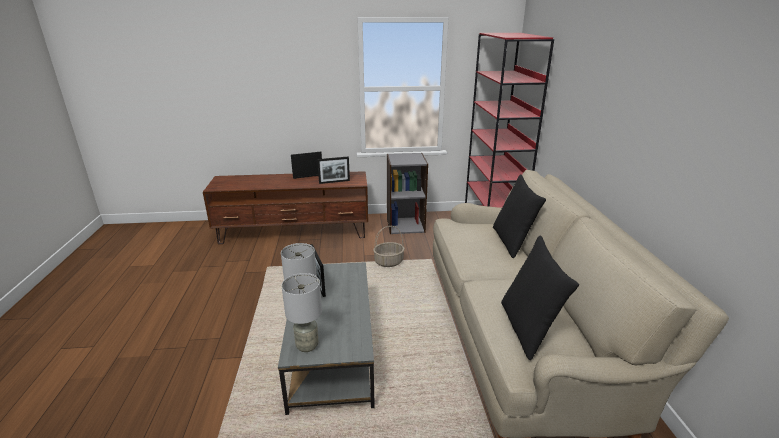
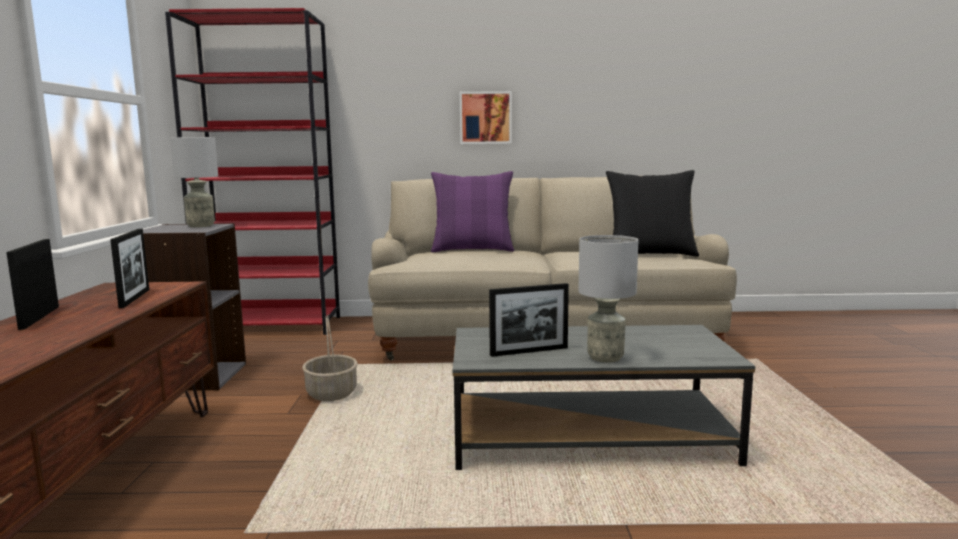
camera: 85 degrees left, 15 degrees down
(307, 345) = (697, 352): grey table lamp -> grey table lamp (200, 226)
(511, 242) = (472, 250): black pillow -> purple pillow
(607, 143) = (485, 118): none -> picture

